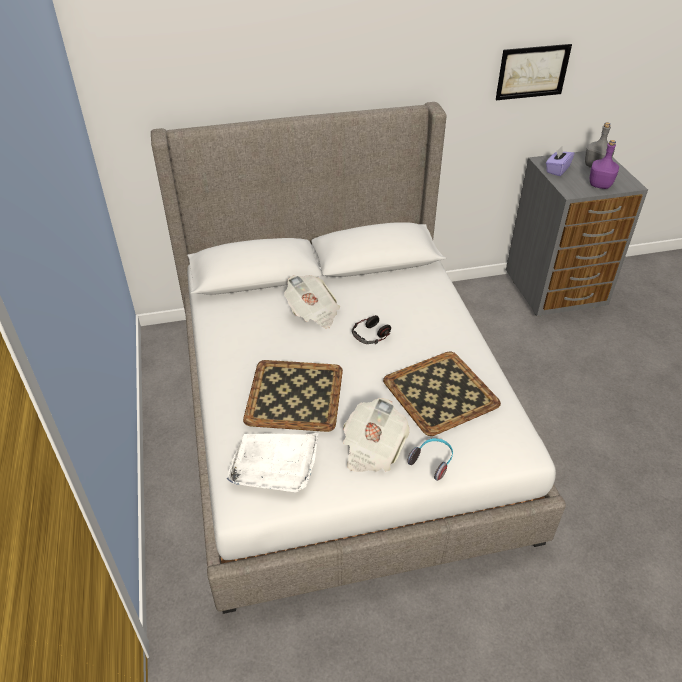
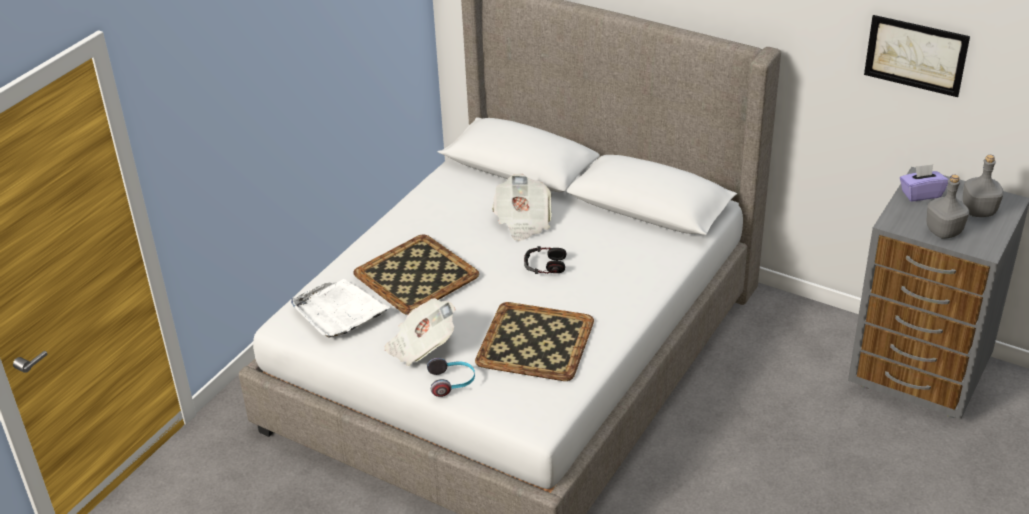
camera: 45 degrees right, 5 degrees down
(600, 185) = (944, 232): purple bottle -> grey bottle

